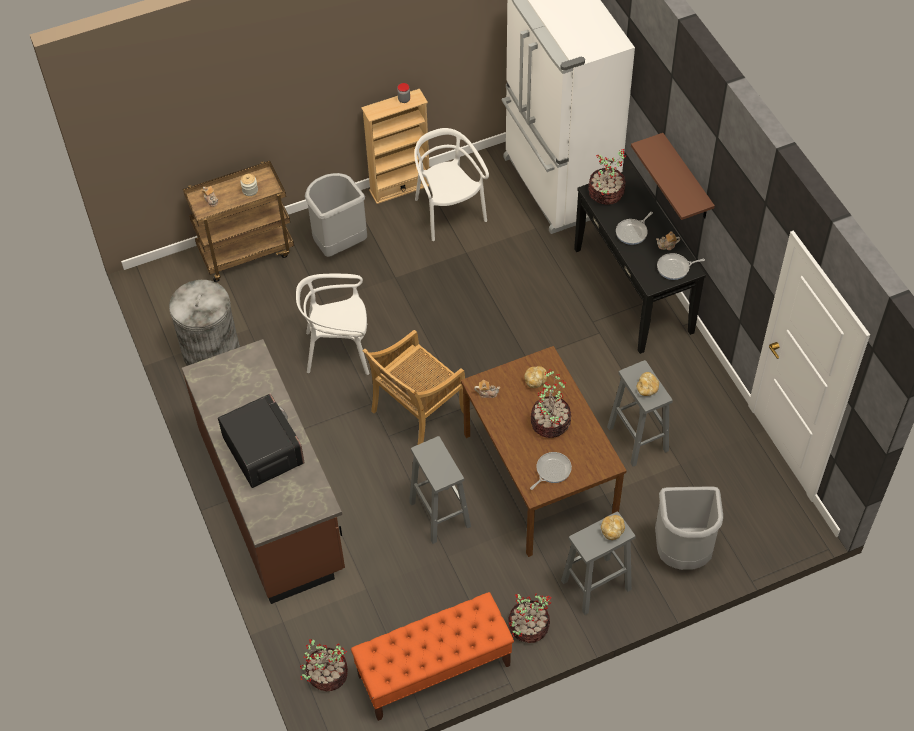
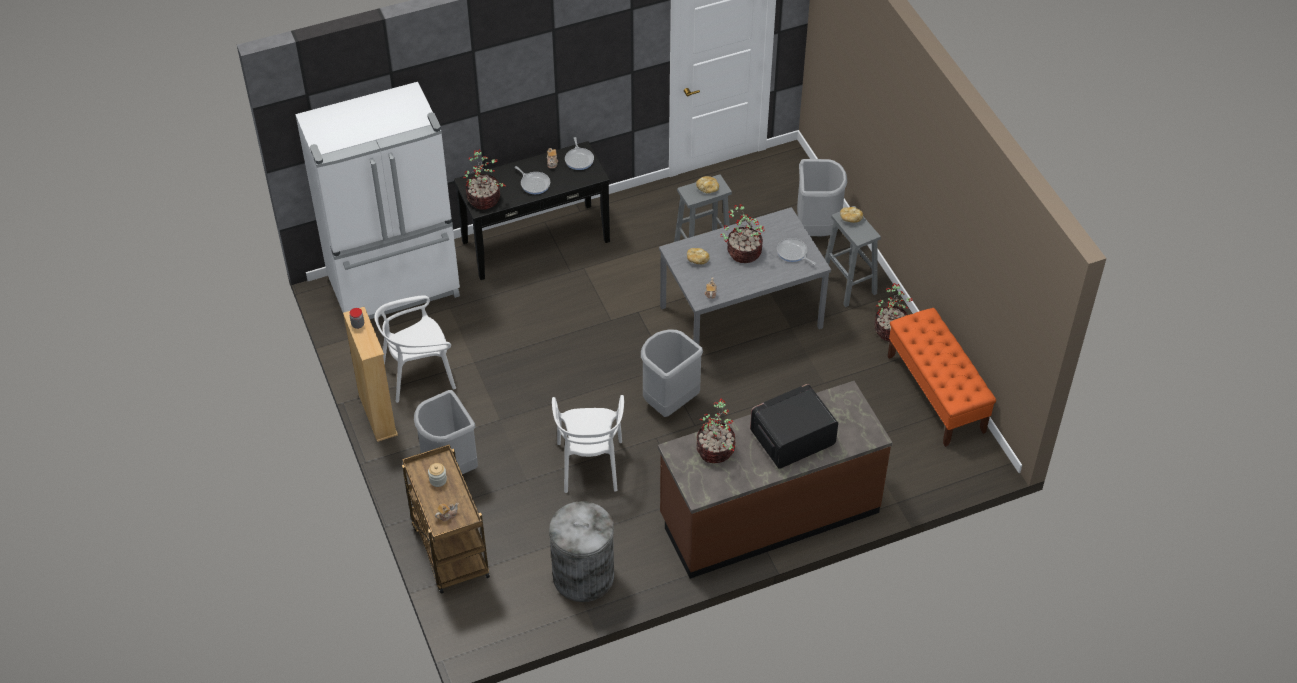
camera: 90 degrees left, 5 degrees down
(326, 675) = (947, 469): potted plant -> potted plant (716, 450)
(417, 413) = (669, 402): beige chair -> grey trash can
(439, 513) = (780, 388): grey stool -> none
(538, 476) = (740, 318): brown dining table -> grey dining table
(686, 178) = (527, 104): brown shelf -> none

